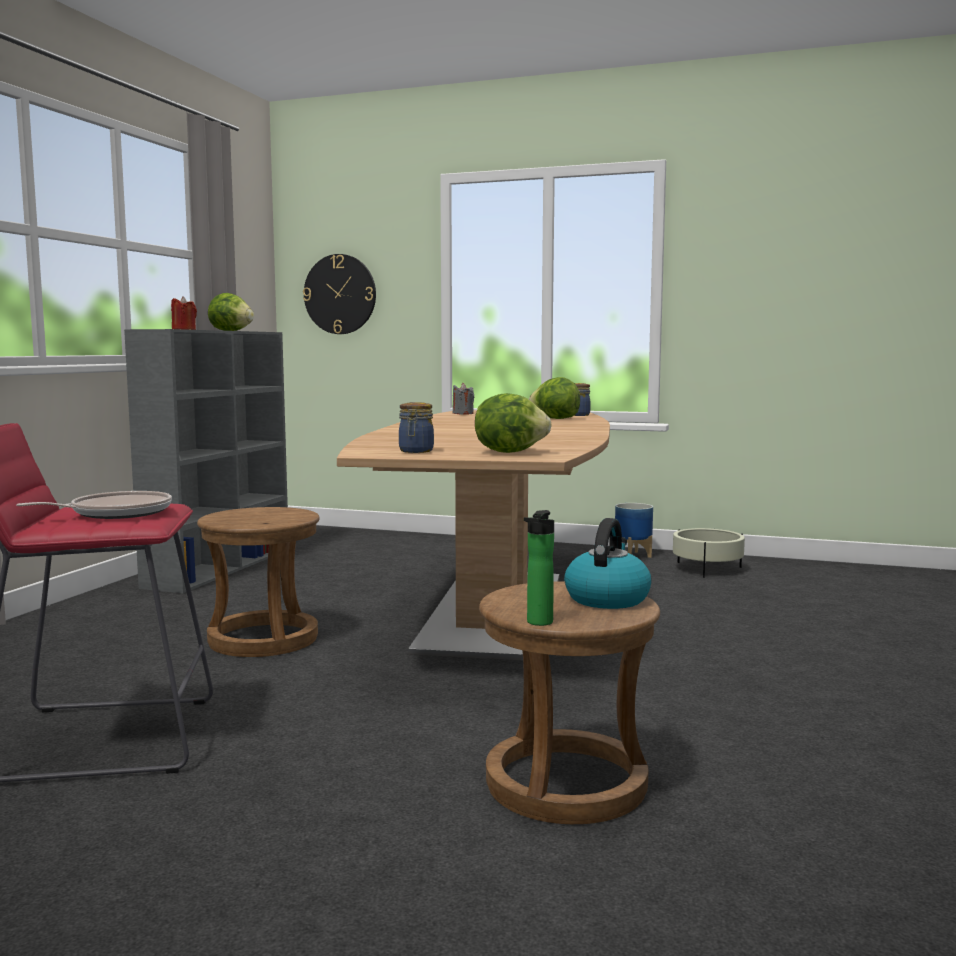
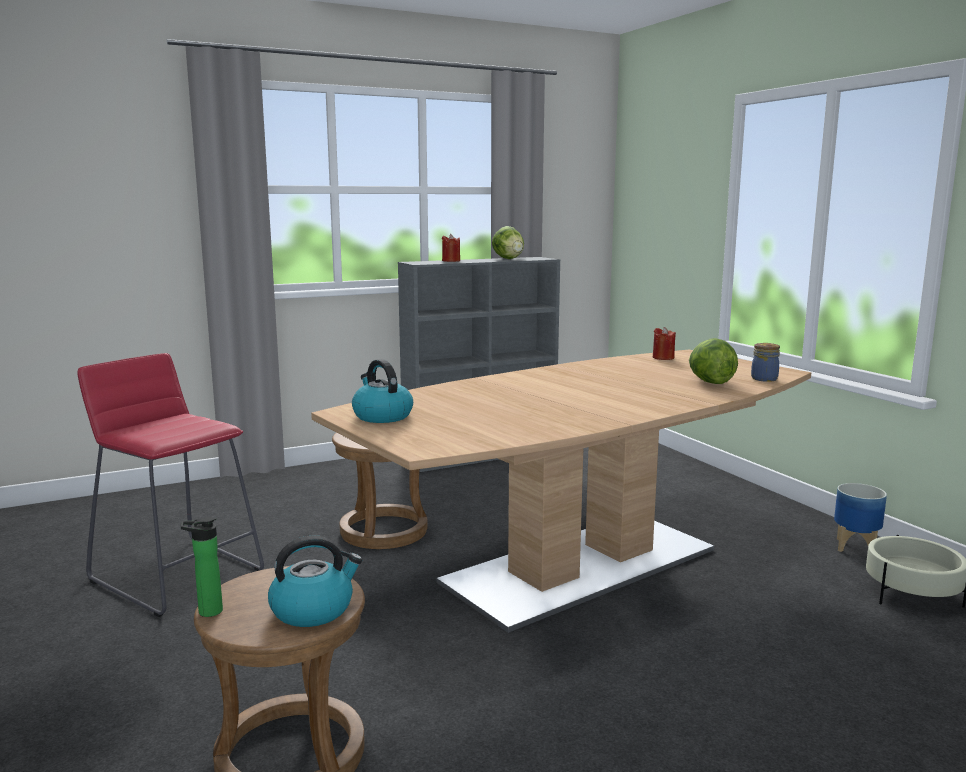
camera: 45 degrees right, 5 degrees up
(116, 513) = (174, 428): frying pan -> none
(340, 294) = (653, 218): wall clock -> none
(416, 451) = (382, 416): jar -> kettle
(463, 413) = (663, 358): grey candle -> red candle
(510, 452) = (431, 435): lettuce -> none

